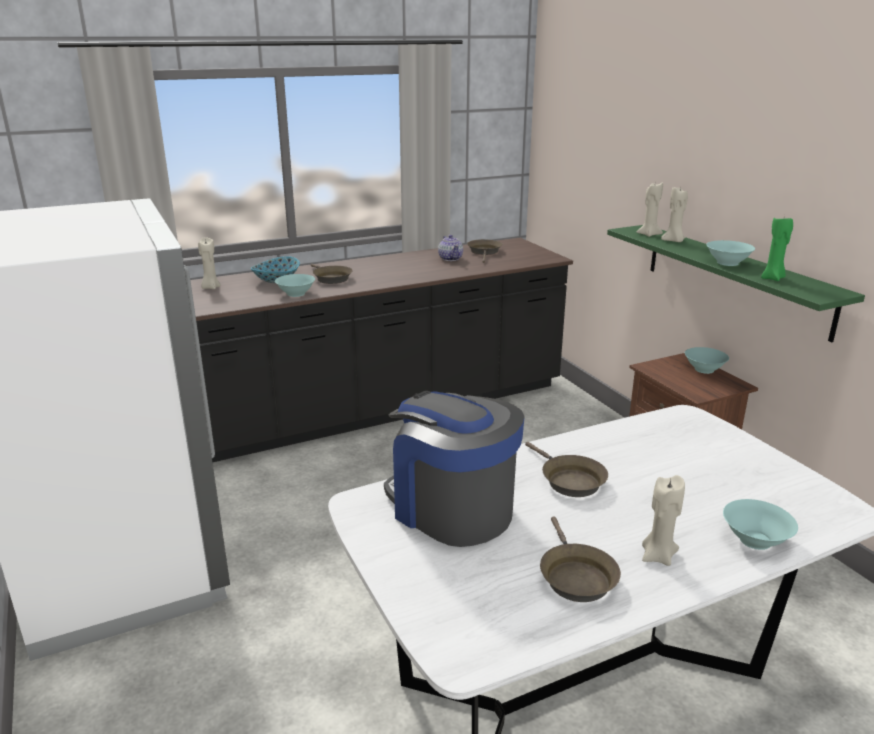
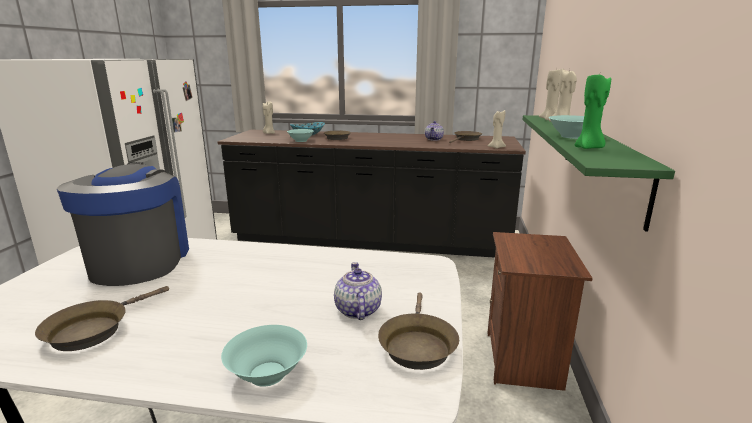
camera: 35 degrees right, 5 degrees down
(569, 480) = (241, 272): brown frying pan -> brown frying pan (417, 345)
(658, 556) = (170, 345): beige candle -> beige candle (496, 147)
(703, 369) = (558, 250): turquoise bowl -> none
(716, 474) = (357, 310): none -> teapot

